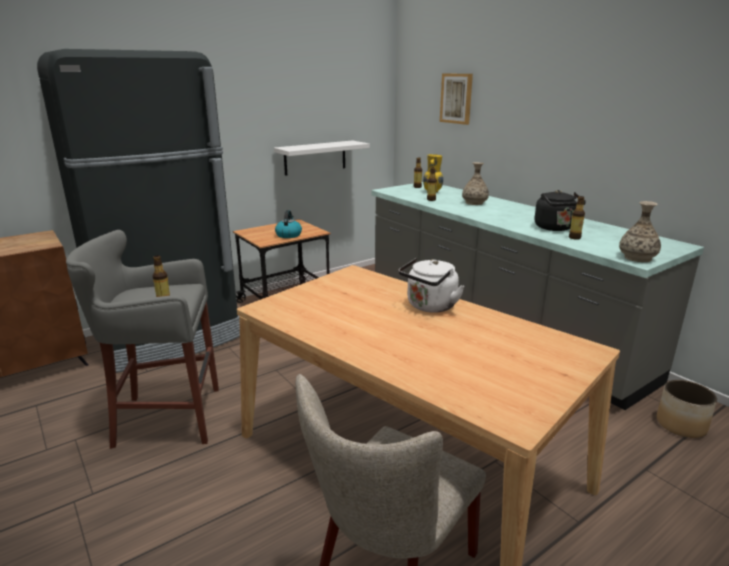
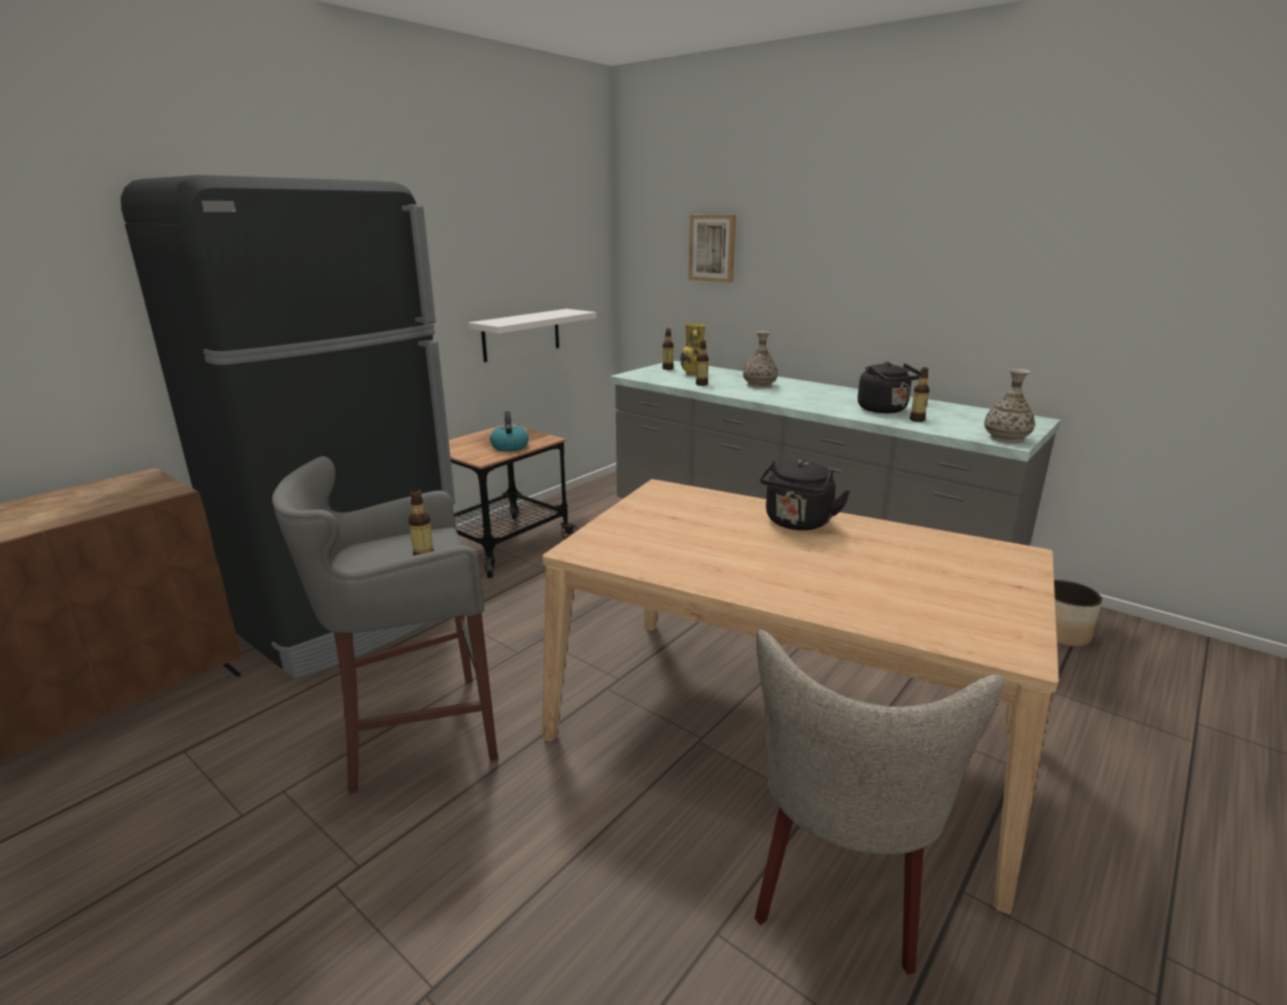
camera: 15 degrees left, 0 degrees up
(430, 307) = (797, 523): white kettle -> black kettle

